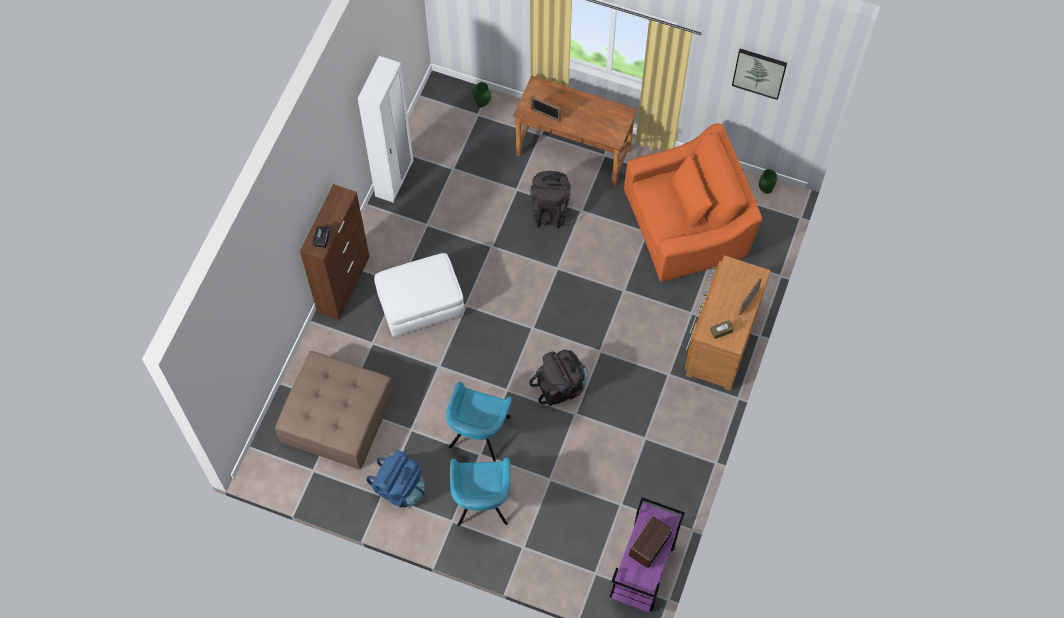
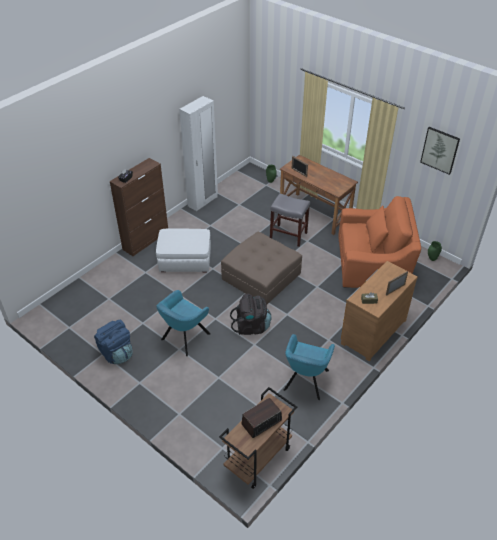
camera: 20 degrees right, 20 degrees down
(338, 417) = (102, 303): brown ottoman -> brown ottoman (261, 276)
(482, 503) = (165, 378): turquoise armchair -> turquoise armchair (305, 381)
(550, 208) = (288, 235): black backpack -> grey stool
(643, 572) = (258, 459): purple cart -> brown cart

